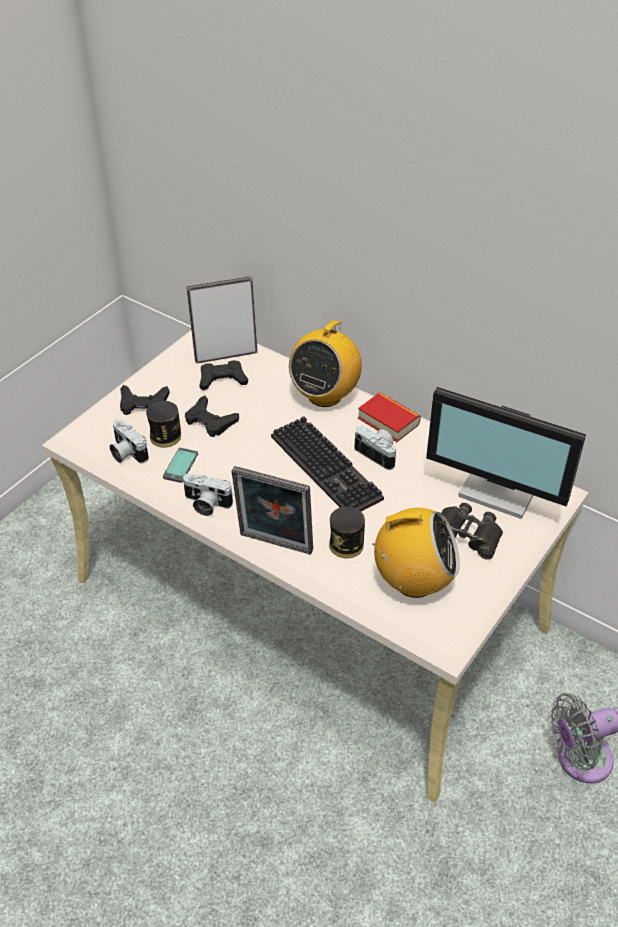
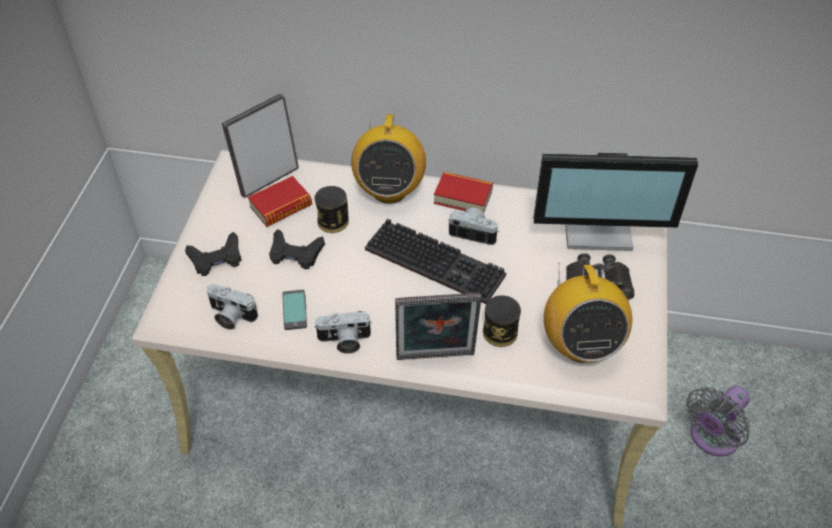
camera: 25 degrees left, 5 degrees up
(165, 436) = (260, 285): can -> can (333, 221)
(222, 379) = (281, 206): black game controller -> book
(413, 582) = (580, 345): radio -> radio turned 105 degrees clockwise

